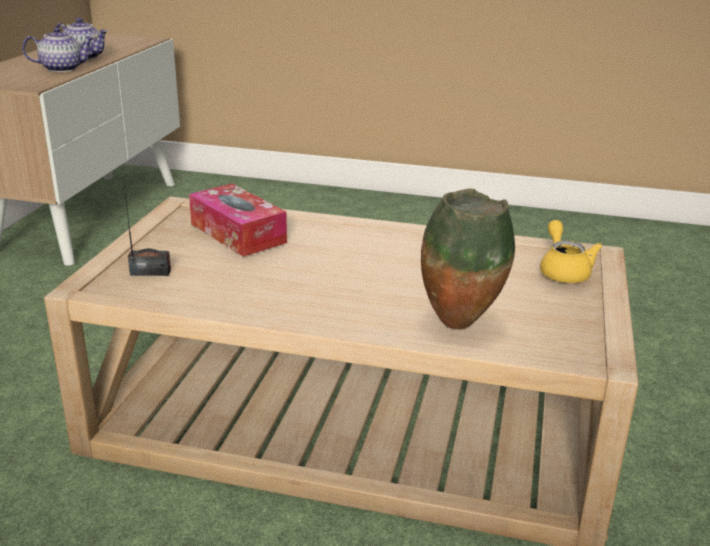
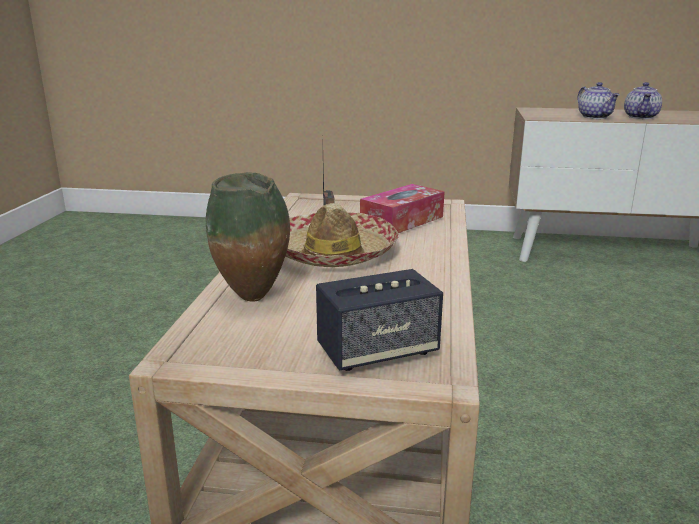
camera: 85 degrees right, 5 degrees down
(330, 279) = (332, 253): none -> hat
(563, 271) = (377, 351): yellow teapot -> speaker

